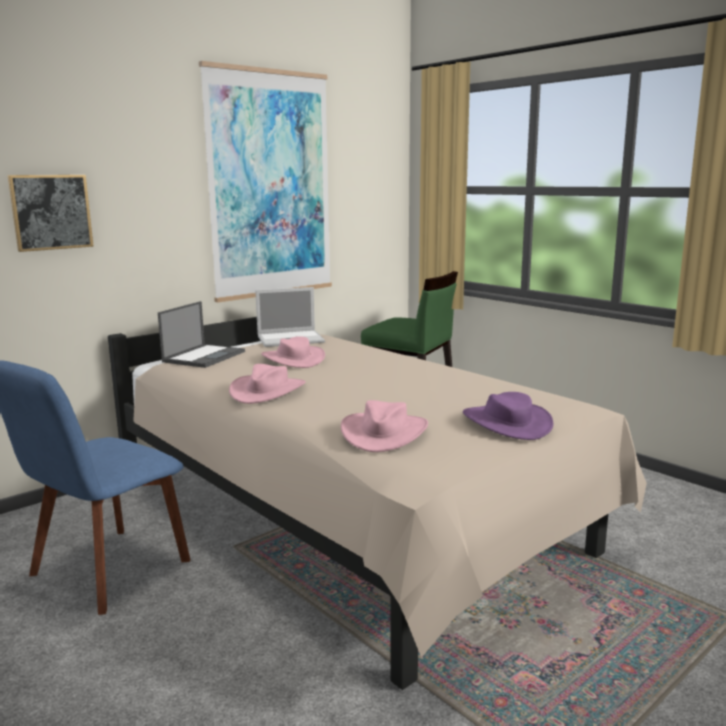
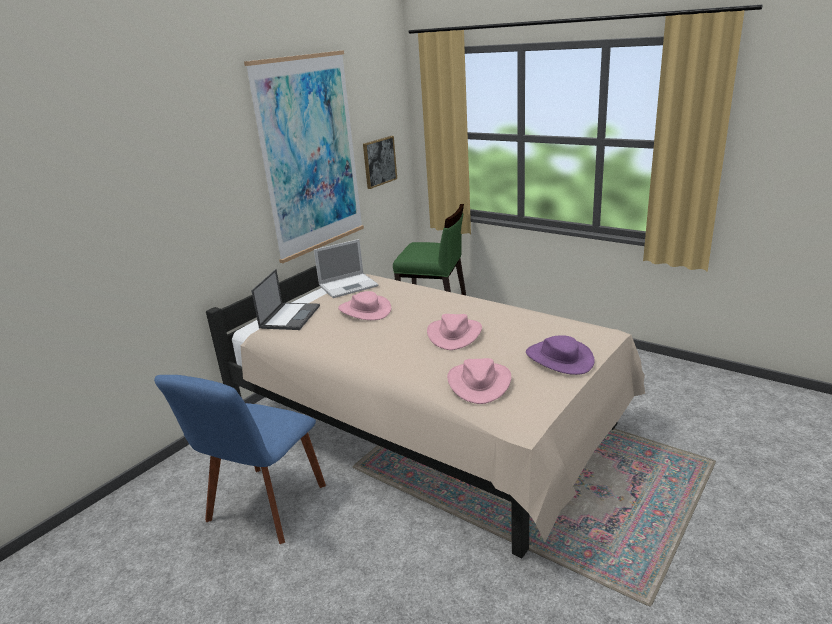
camera: 10 degrees left, 10 degrees up
(51, 212) = (148, 220): picture -> picture (379, 161)
(267, 391) = (366, 350): pink hat -> pink hat (454, 334)

